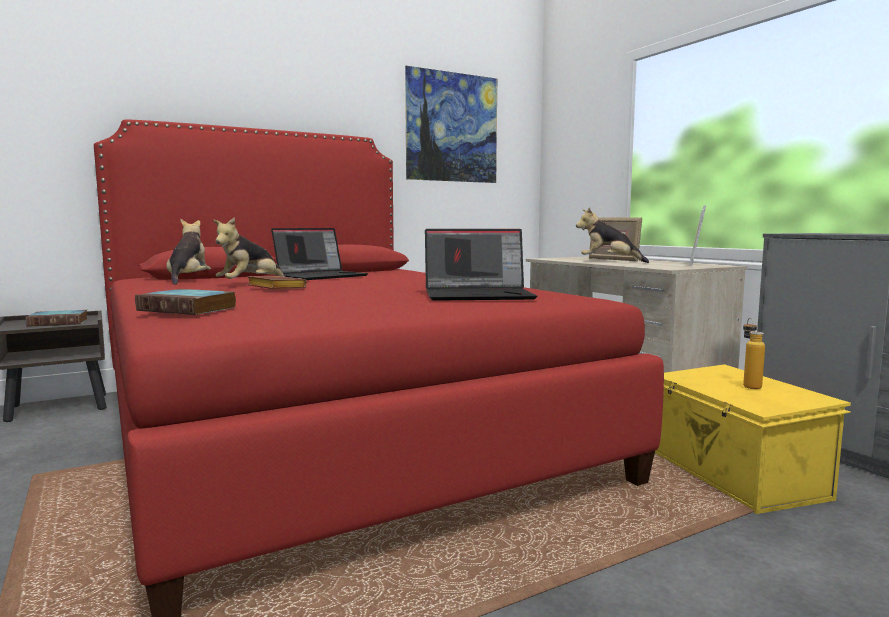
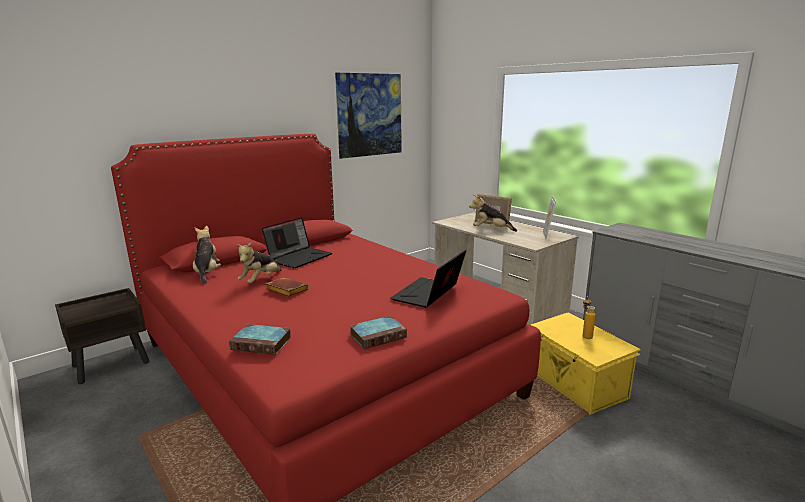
camera: 10 degrees left, 10 degrees up
(60, 322) = (107, 307): book -> book (379, 335)
(479, 295) = (428, 294): laptop -> laptop turned 135 degrees clockwise

